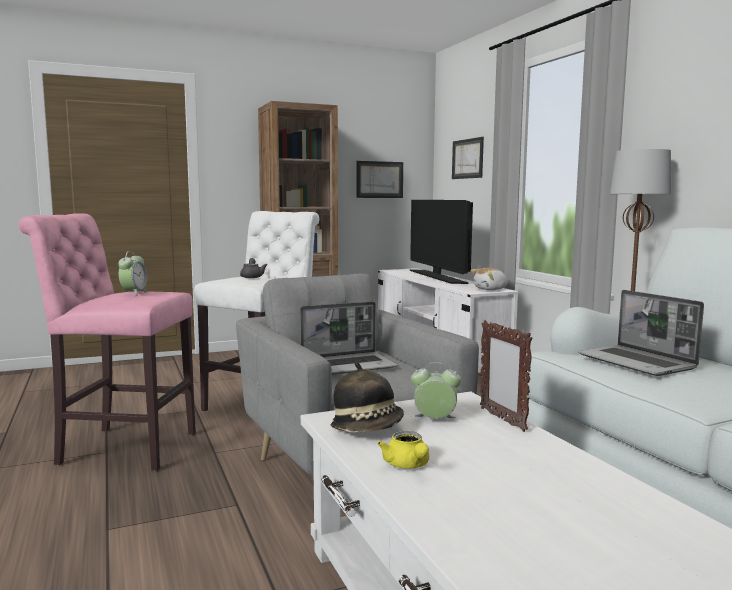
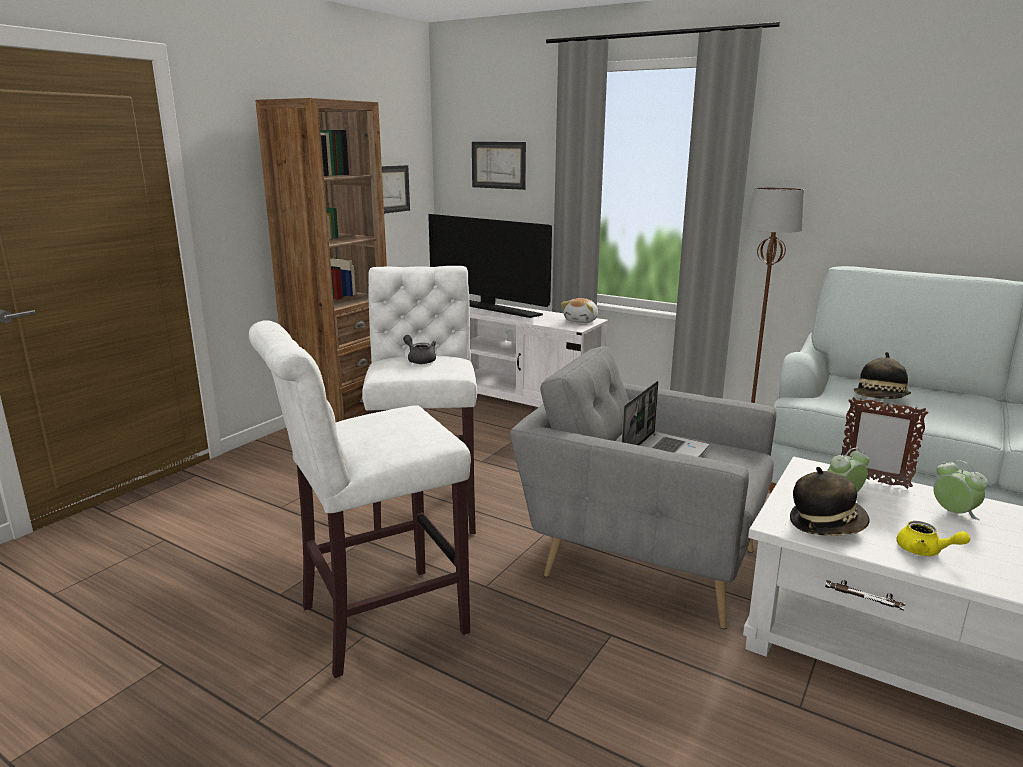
camera: 35 degrees left, 10 degrees up
(122, 448) = (374, 622): pink stool -> white stool
(134, 293) = (396, 426): alarm clock -> alarm clock (953, 513)
(637, 362) = (881, 399): laptop -> hat

